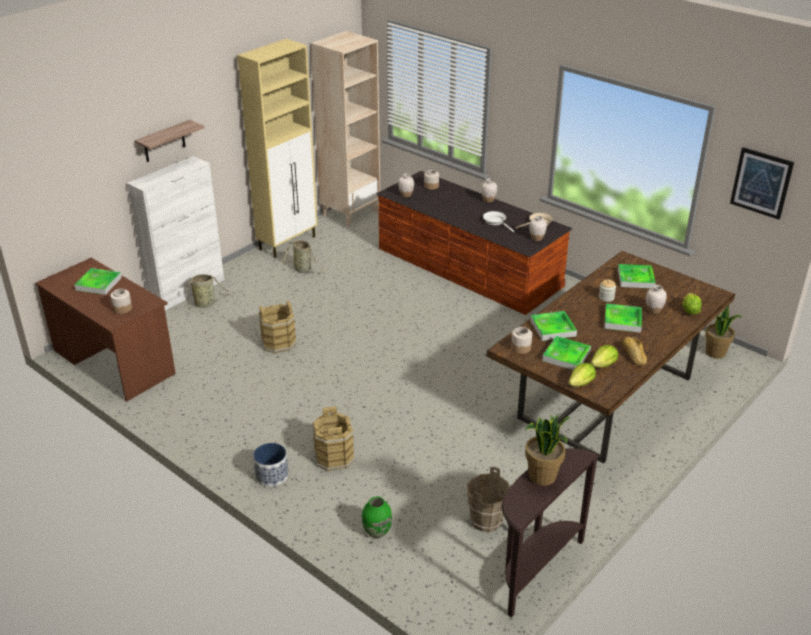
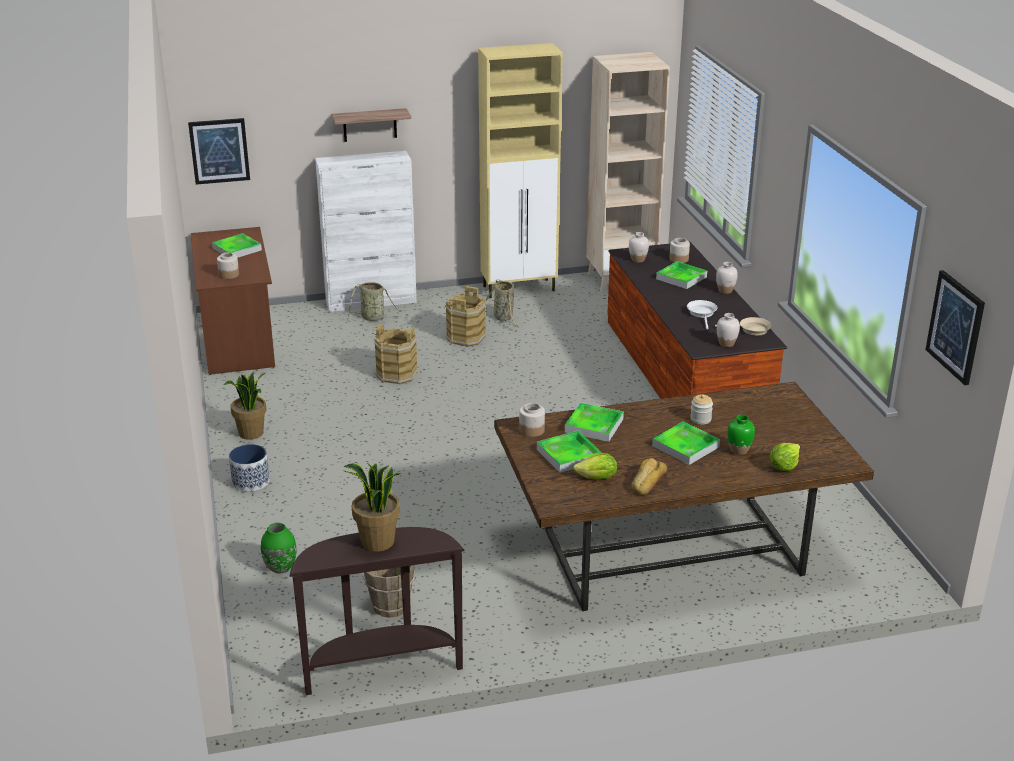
camera: 35 degrees right, 5 degrees down
(48, 200) = (219, 151): none -> picture
(334, 457) = (322, 490): brown bucket -> brown bucket (465, 337)
(581, 383) = (546, 485): lettuce -> none
(635, 278) = (766, 413): tray -> tray (681, 278)
(653, 310) = (739, 450): white vase -> green vase
(716, 353) = (879, 563): potted plant -> potted plant (251, 433)

